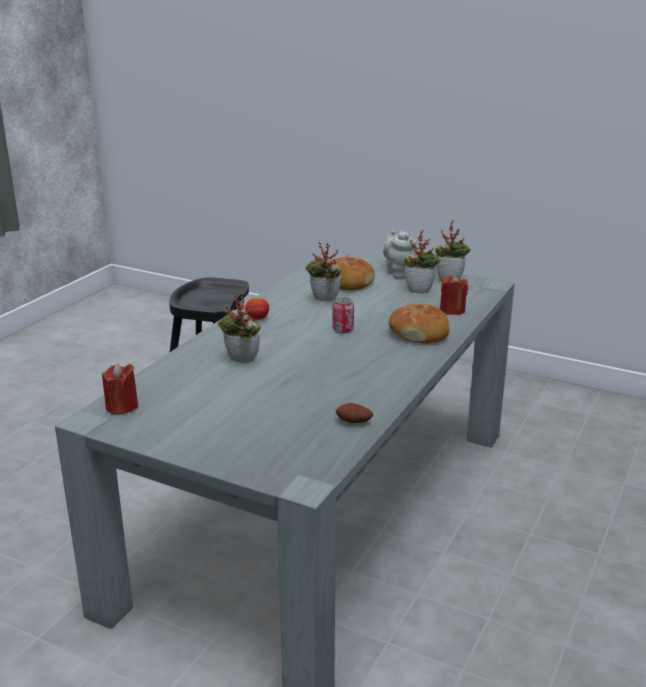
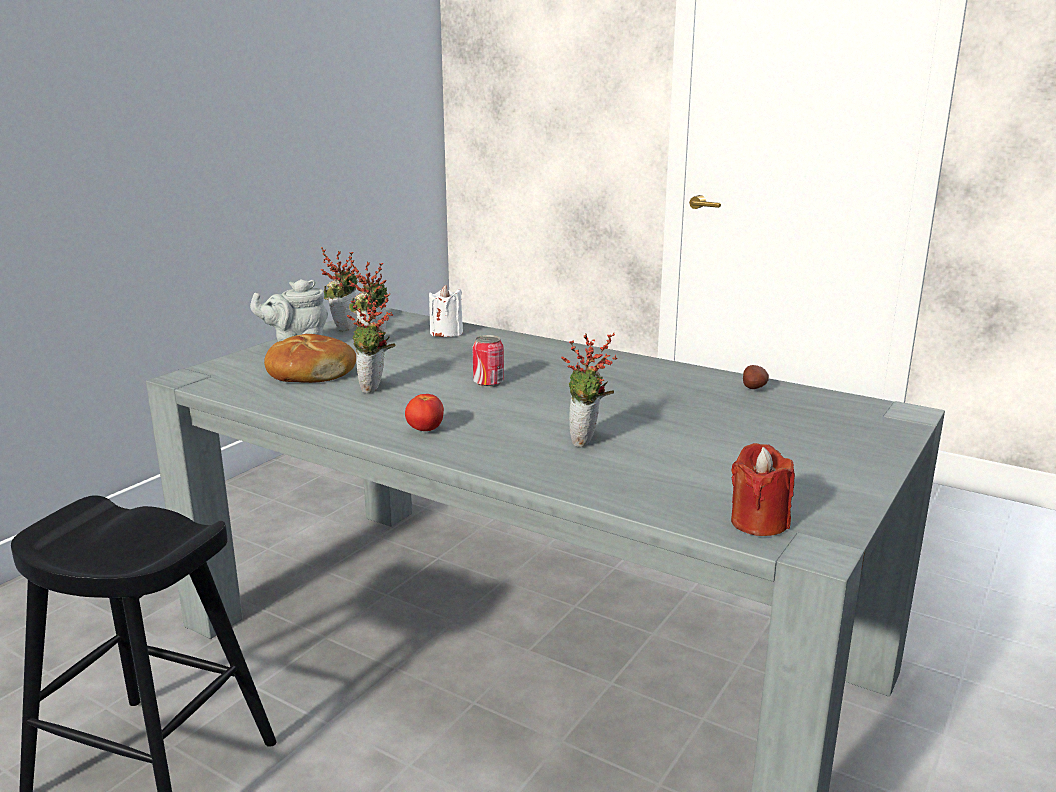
camera: 85 degrees left, 5 degrees down
(419, 333) = (511, 350): bread -> none
(452, 310) = (446, 333): red candle -> white candle

